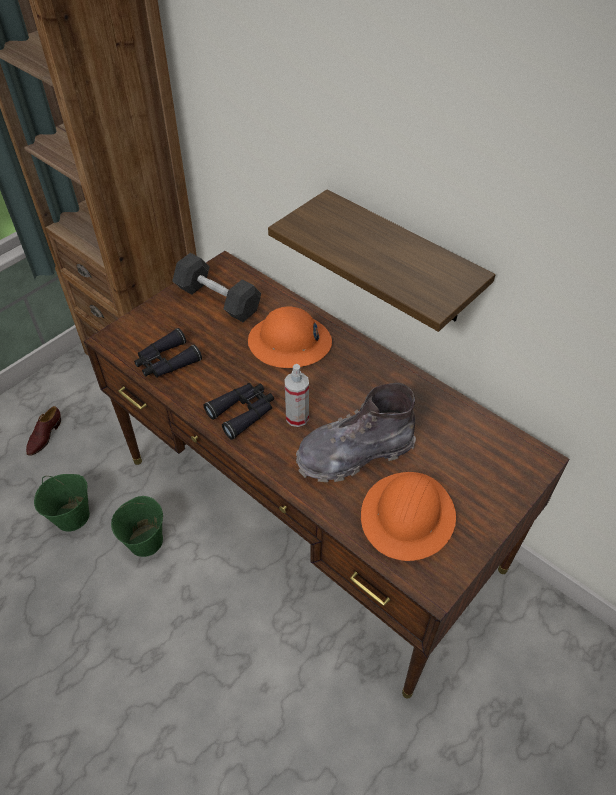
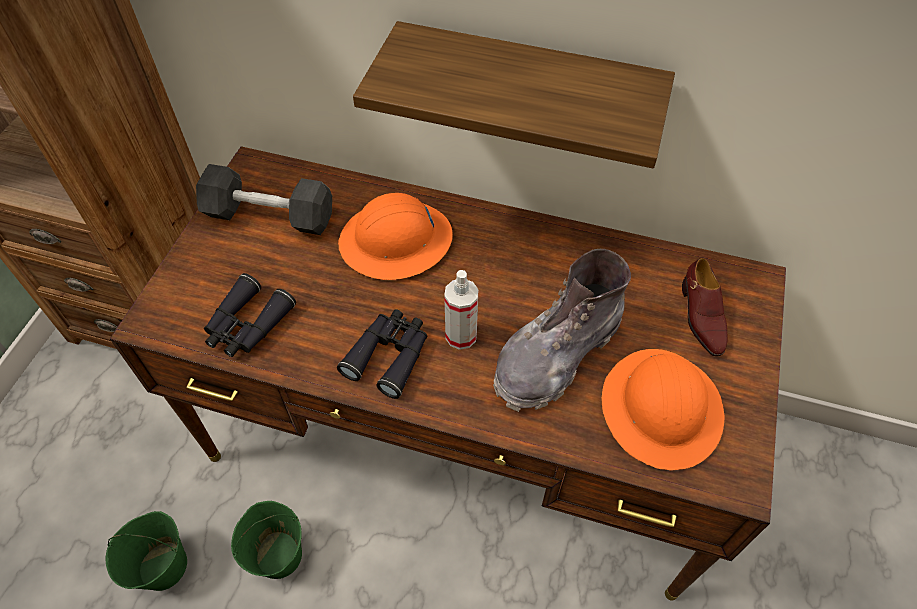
camera: 25 degrees left, 5 degrees up
(44, 436) = (67, 475): brown shoe -> brown shoe (701, 316)

